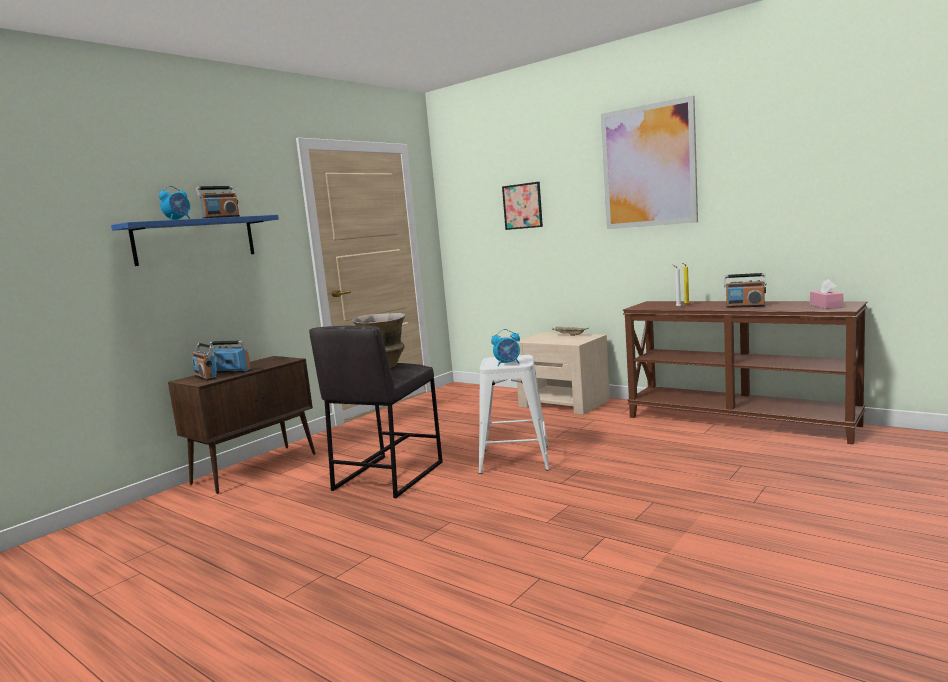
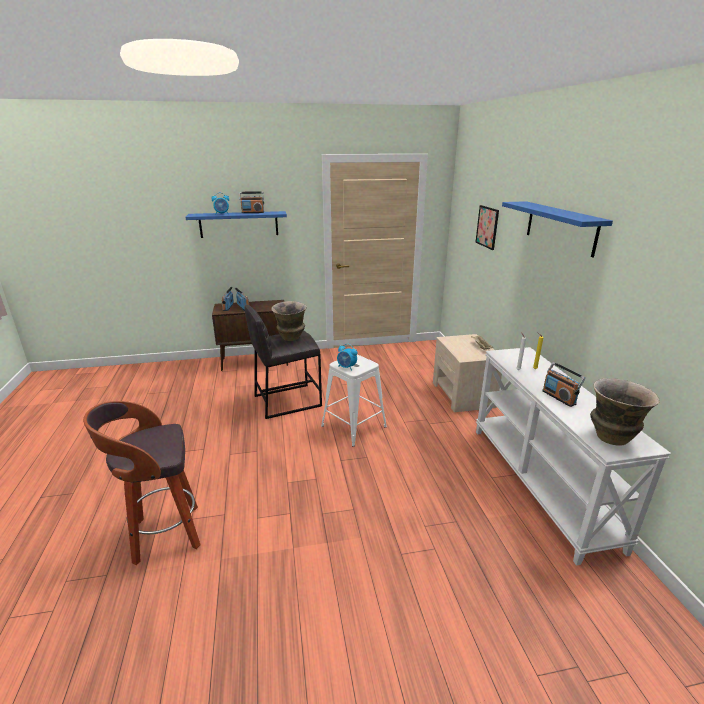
camera: 40 degrees right, 15 degrees up
(510, 635) = (164, 535): none -> stool
(648, 166) = (560, 227): picture -> blue shelf
(739, 421) = (541, 483): brown console table -> white console table
(826, 306) = (611, 437): pink tissue box -> vase

